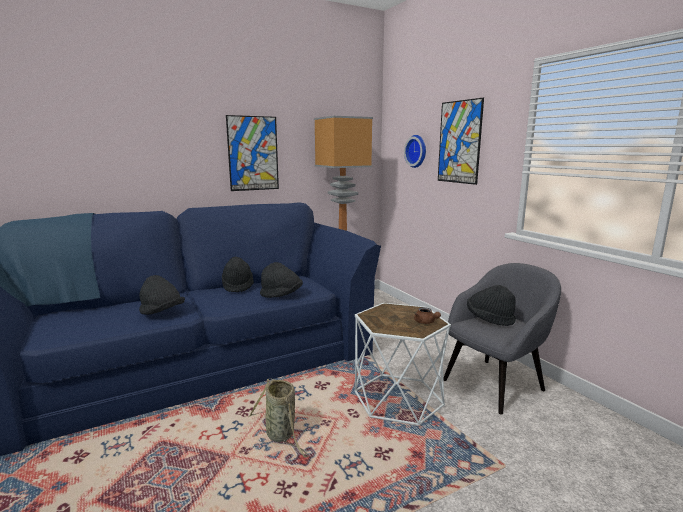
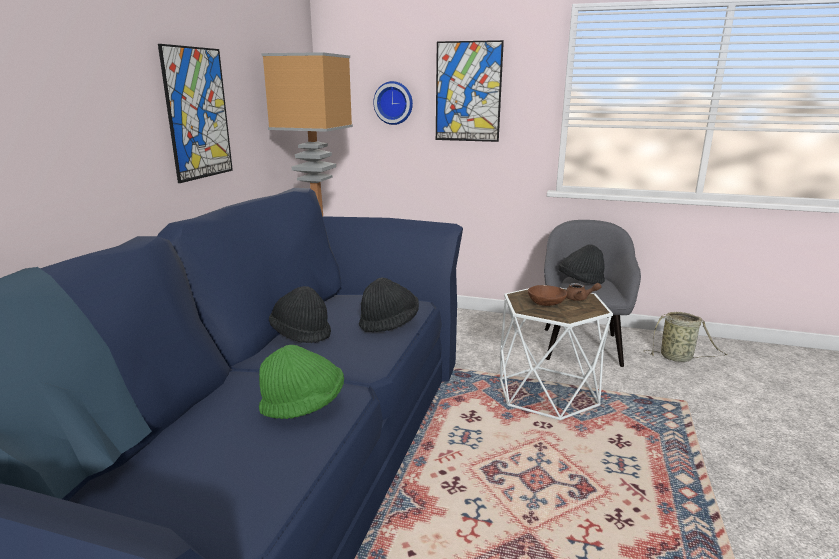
camera: 45 degrees left, 5 degrees up
(162, 313) = (303, 405): black hat -> green hat
(281, 435) = (528, 482): basket -> basket (678, 358)
(390, 317) = (546, 304): none -> brown bowl

